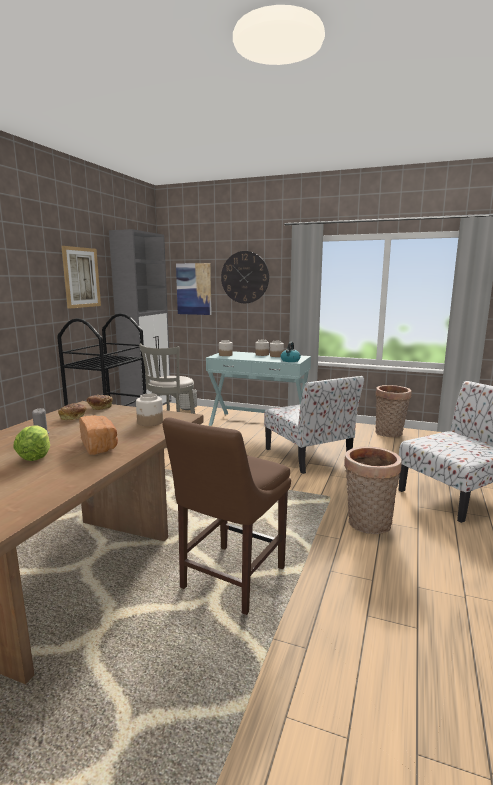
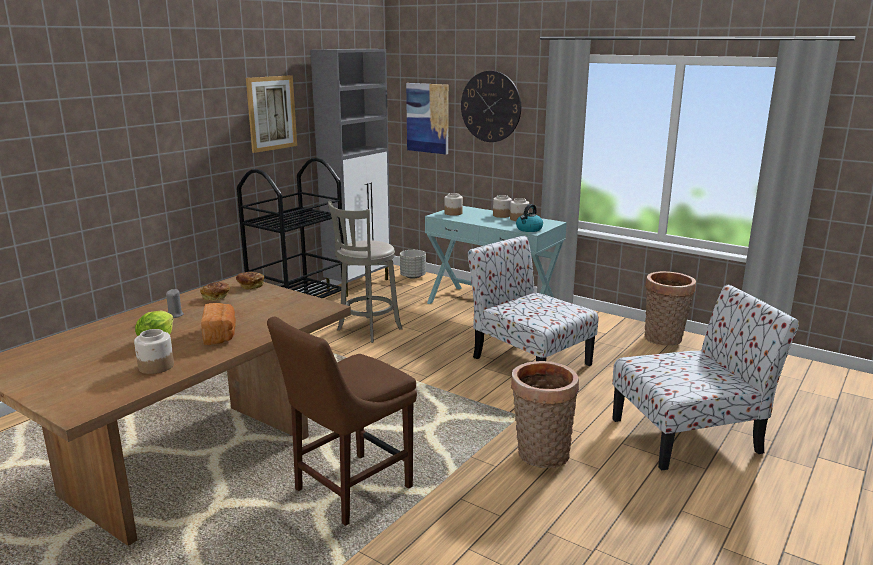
camera: 15 degrees right, 5 degrees up
(150, 422) = (287, 311): jar -> jar (156, 367)
(309, 456) = (529, 360): chair -> chair turned 150 degrees clockwise

